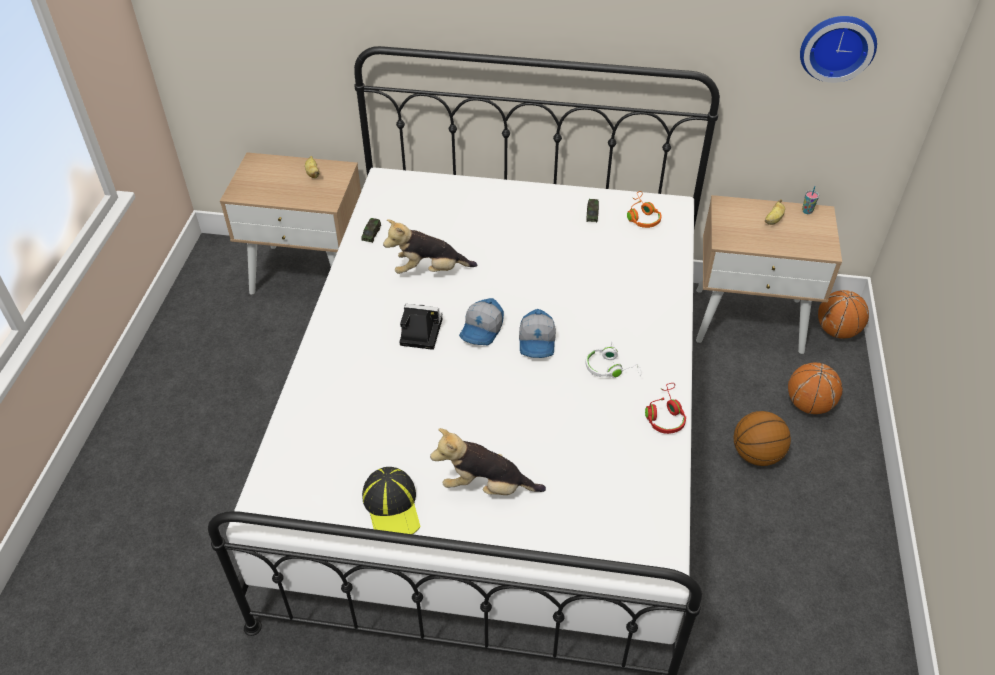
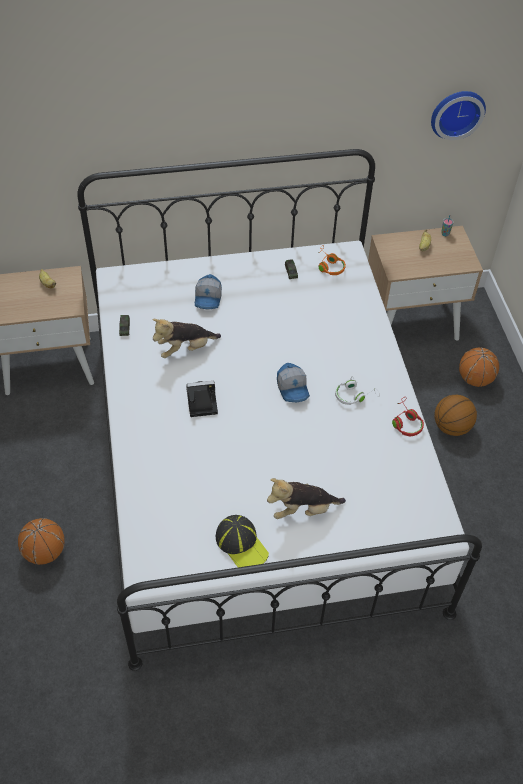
camera: 20 degrees left, 5 degrees up
(482, 330) = (248, 388): cap -> cap (208, 298)
(836, 331) = (476, 316): basketball -> basketball (45, 552)

